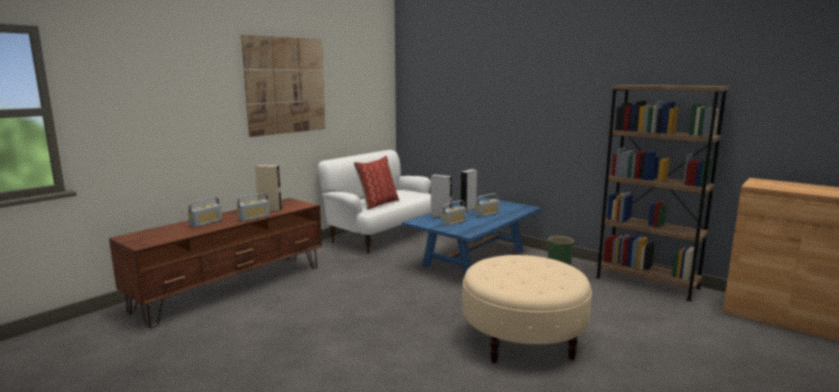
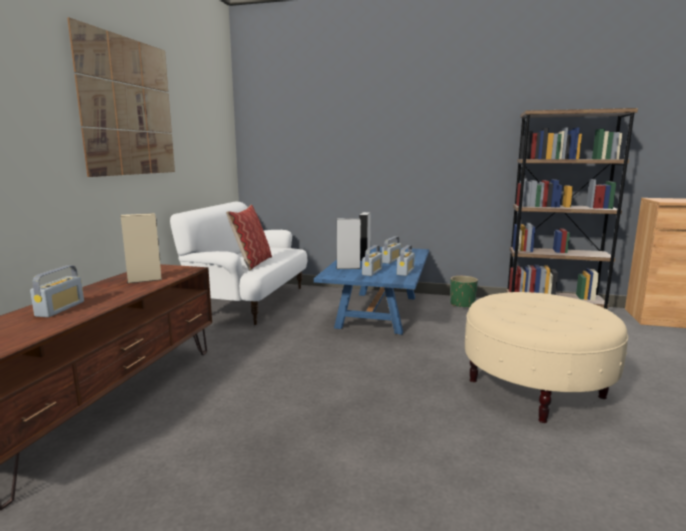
camera: 25 degrees left, 0 degrees up
(254, 218) = (134, 292): radio -> radio (405, 272)

